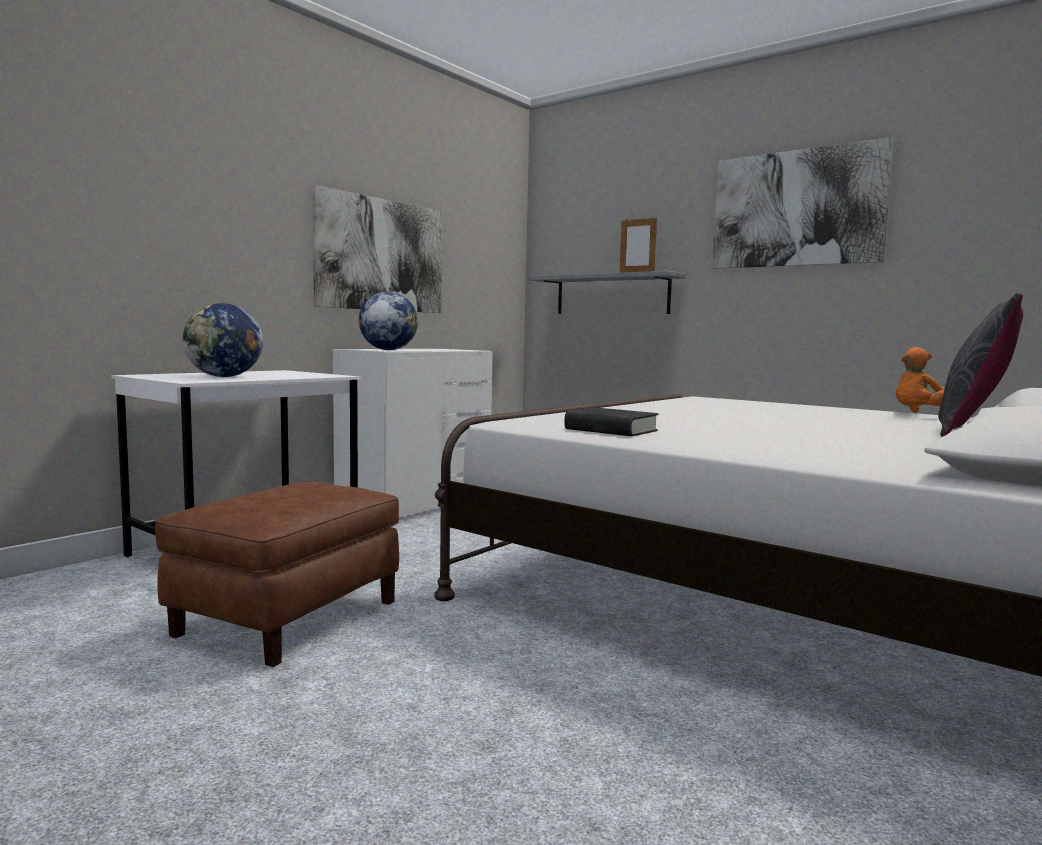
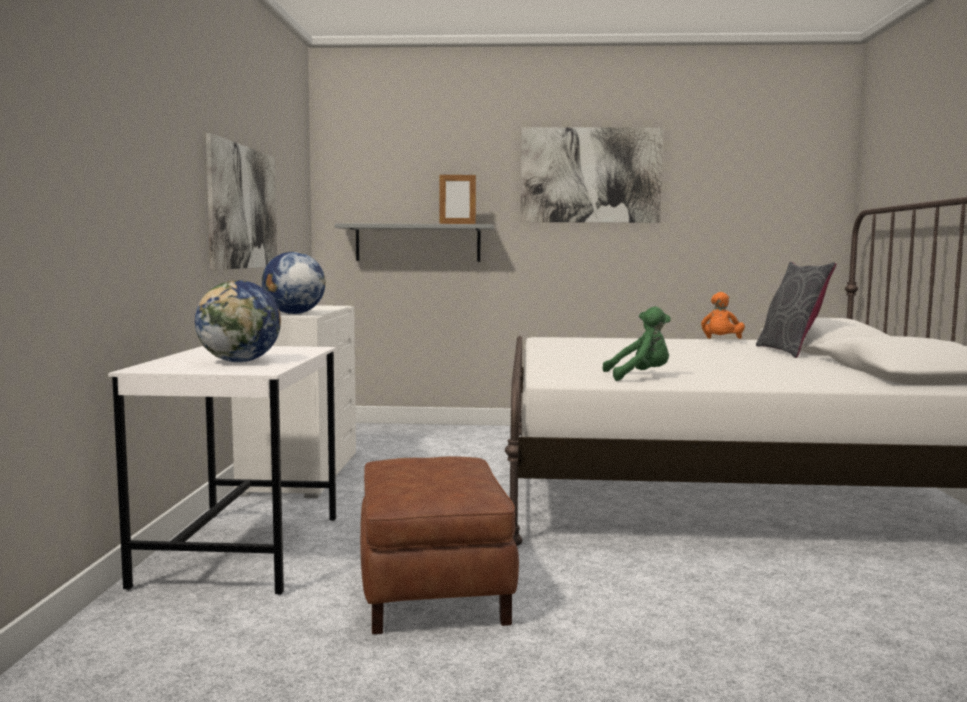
camera: 35 degrees left, 0 degrees up
(611, 430) = (640, 377): black book -> green plush toy

